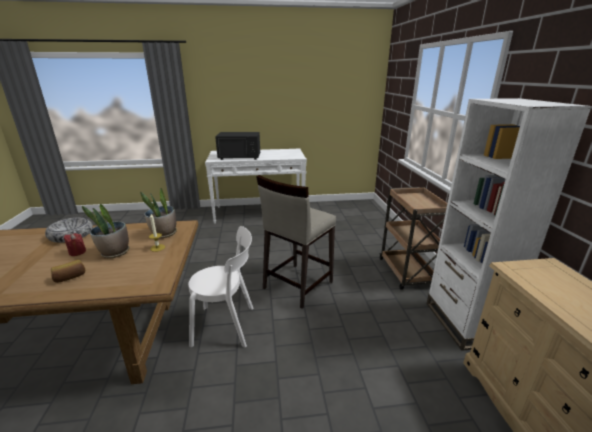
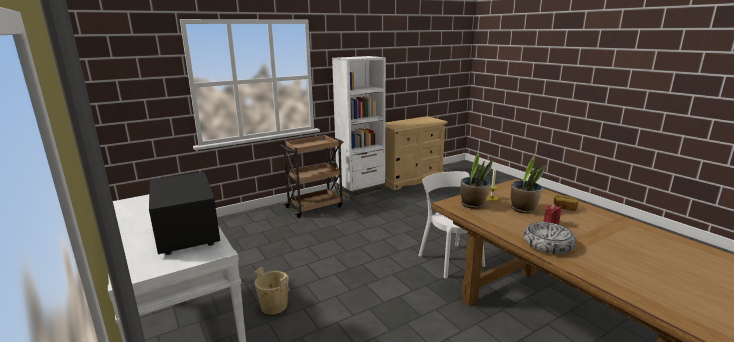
camera: 115 degrees left, 5 degrees down
(254, 233) = (274, 306): none -> beige bucket
(297, 285) = (370, 244): beige stool -> none

